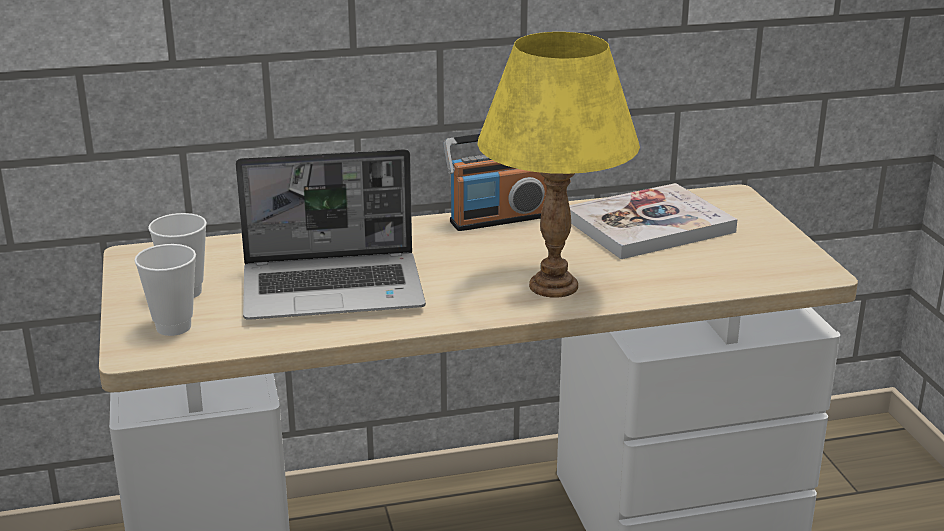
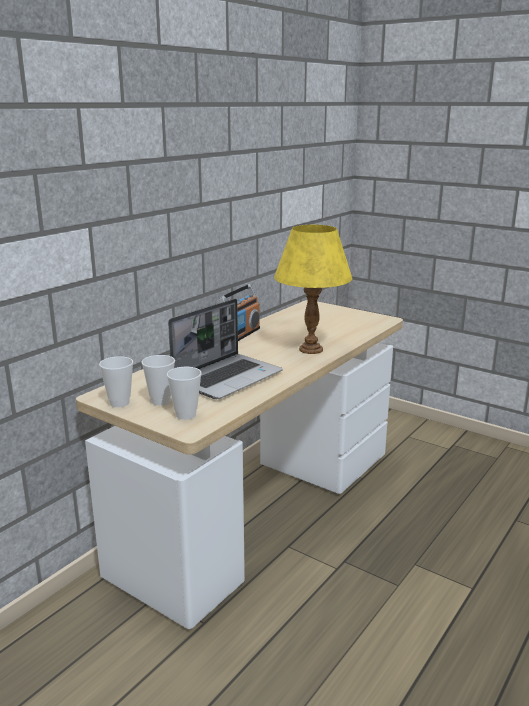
camera: 40 degrees left, 5 degrees down
(137, 275) = (119, 403): none -> cup
(649, 225) = (302, 321): book -> none

